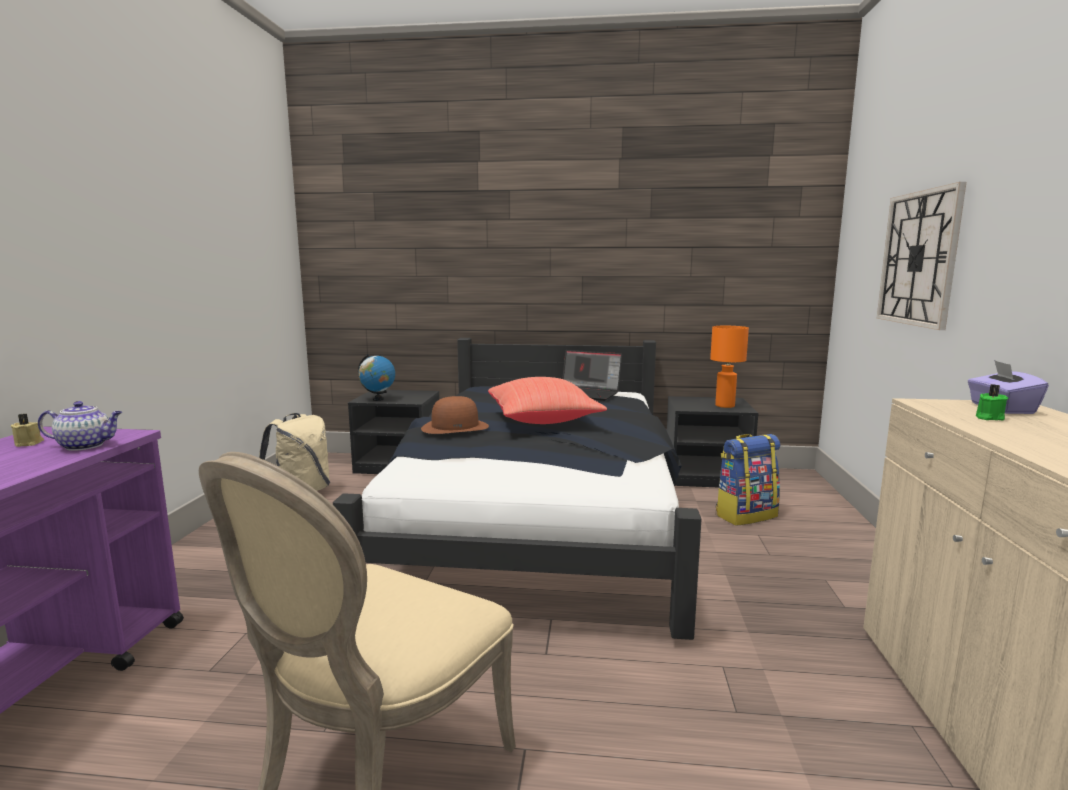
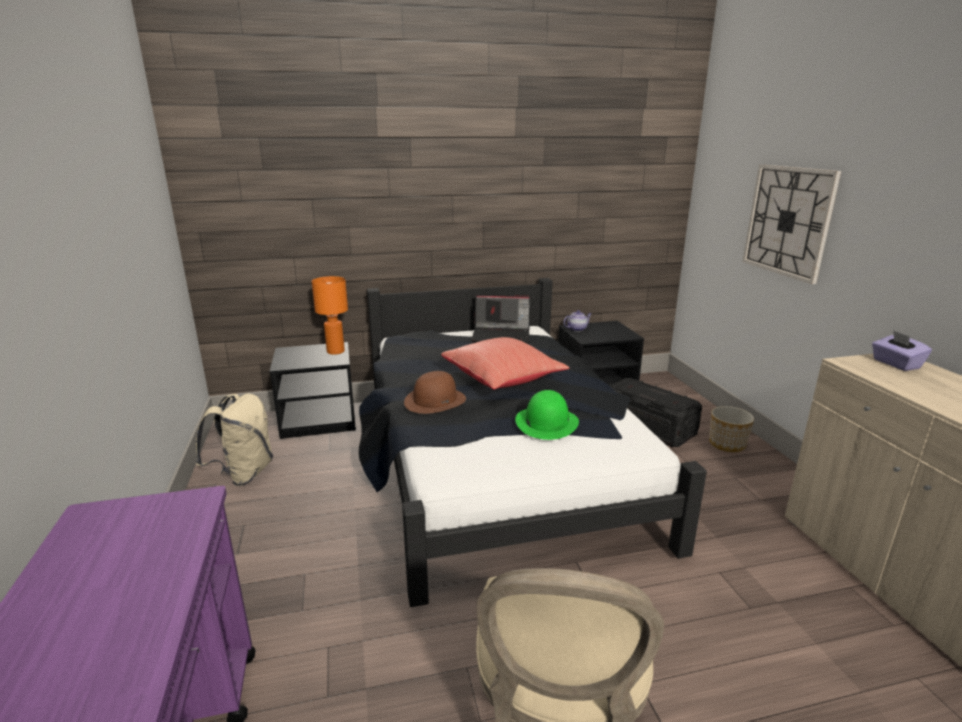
camera: 20 degrees left, 10 degrees up
(29, 443) = (101, 538): beige candle -> none
(86, 446) = (178, 529): teapot -> teapot (577, 329)
(378, 399) = (298, 363): globe -> none
(547, 453) = (546, 422): none -> green hat
(725, 406) = (613, 333): orange table lamp -> orange table lamp (336, 351)
(745, 515) = (648, 426): backpack -> black storage box
(840, 546) = (727, 444): none -> planter
(988, 418) = (901, 378): green candle -> none

